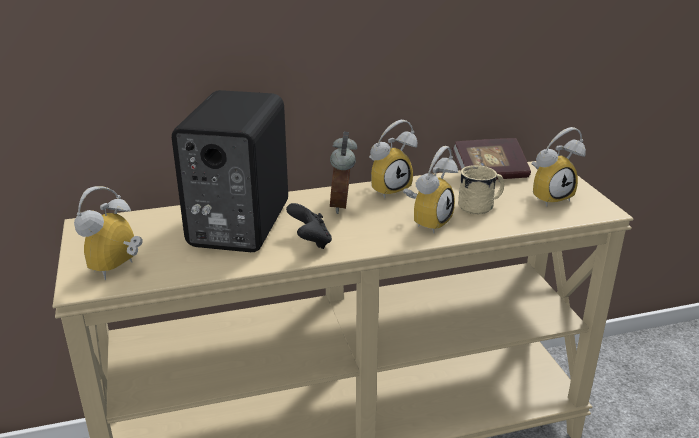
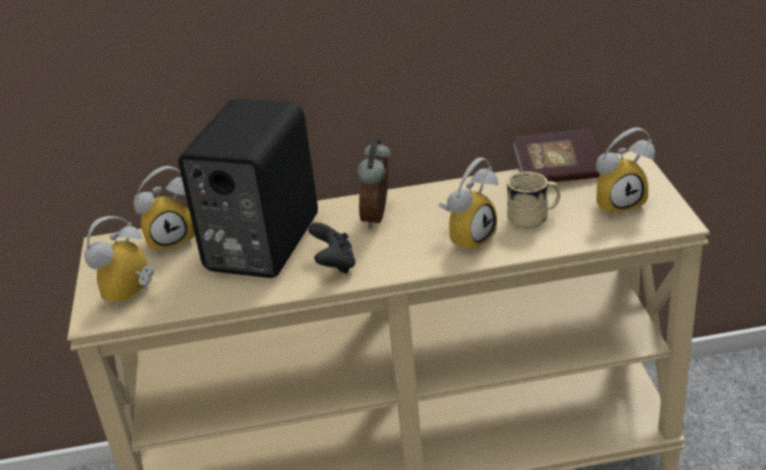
camera: 10 degrees right, 5 degrees up
(388, 188) = (435, 194): alarm clock -> alarm clock (172, 239)

